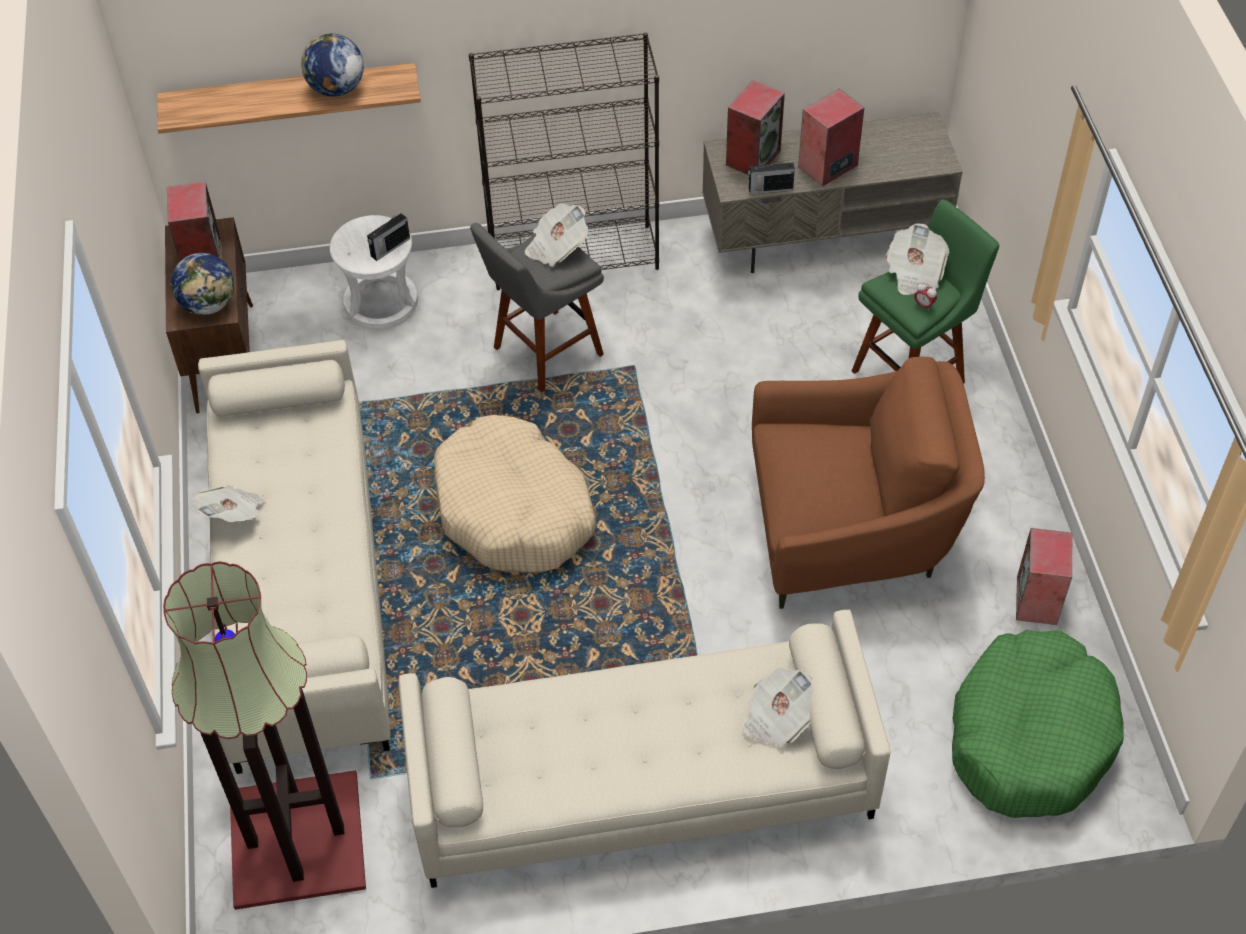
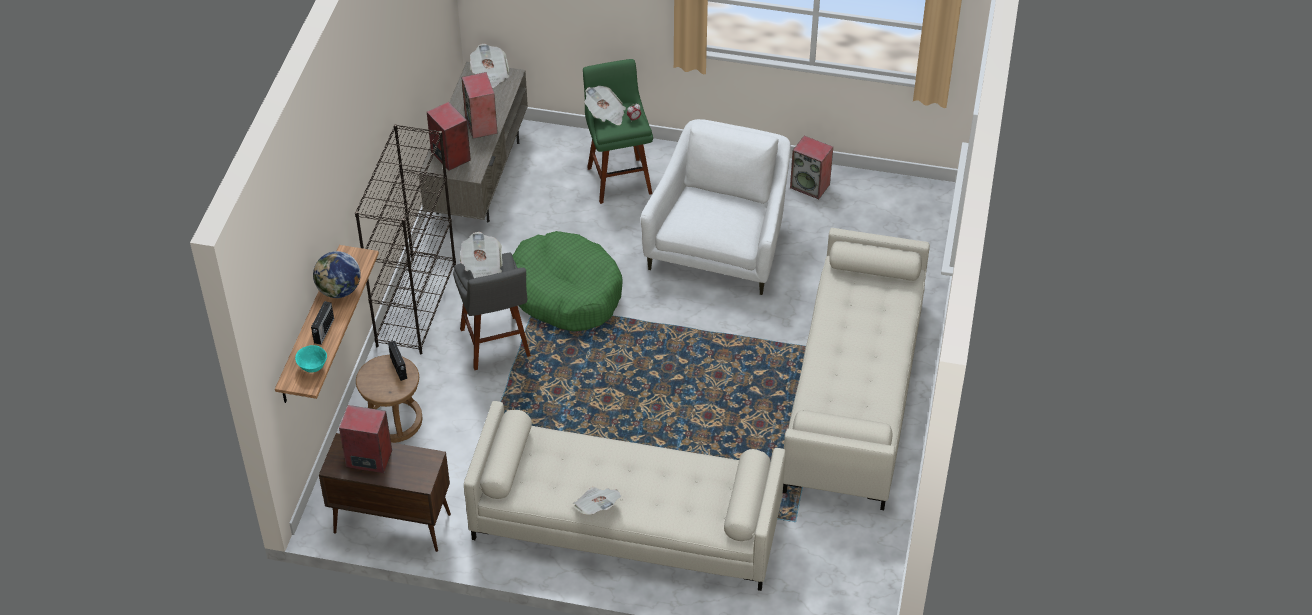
camera: 70 degrees left, 5 degrees down
(202, 110) = (313, 367): none -> turquoise bowl
(209, 304) = (418, 464): globe -> none
(295, 838) = (822, 570): floor lamp -> none
(381, 303) = (393, 420): white stool -> brown stool
(514, 510) = (622, 397): beige dog bed -> none
(769, 189) = (484, 157): radio -> radio (323, 331)
(777, 718) = (875, 290): newspaper -> newspaper (490, 74)
(851, 528) = (720, 244): brown armchair -> white armchair
(1030, 736) = (895, 221): green dog bed -> green dog bed (565, 292)

